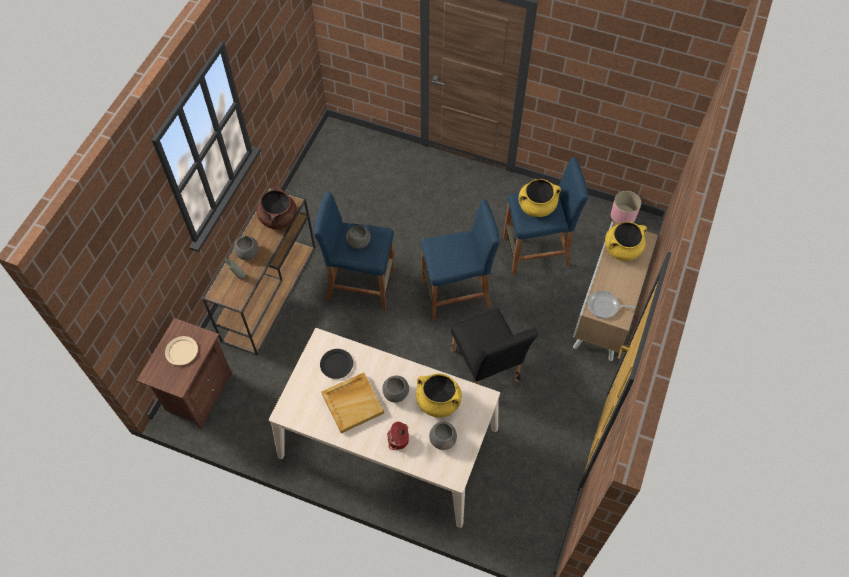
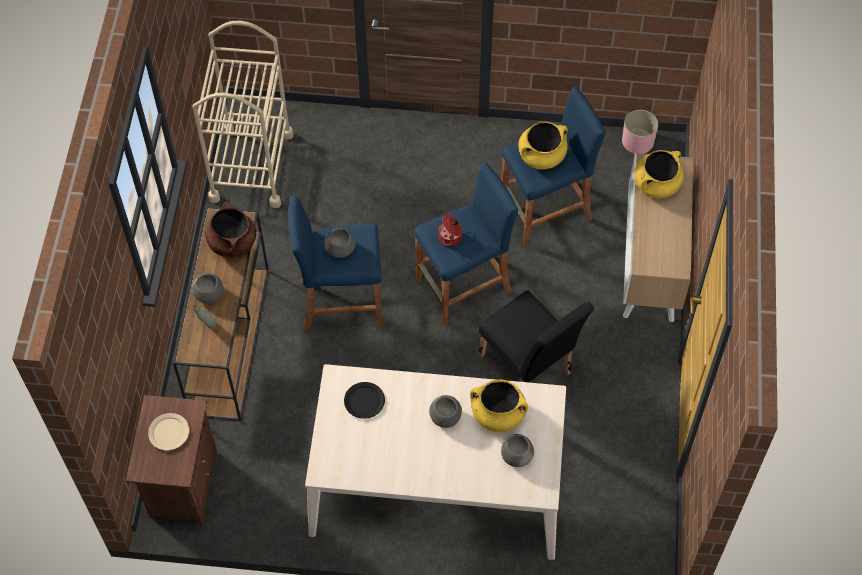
camera: 15 degrees left, 0 degrees up
(328, 170) = (251, 166): none -> beige cart
(353, 403) = (399, 441): beige tray -> none
(399, 440) = (466, 469): cooking pot -> cooking pot (450, 237)
(604, 306) = (655, 258): frying pan -> none

